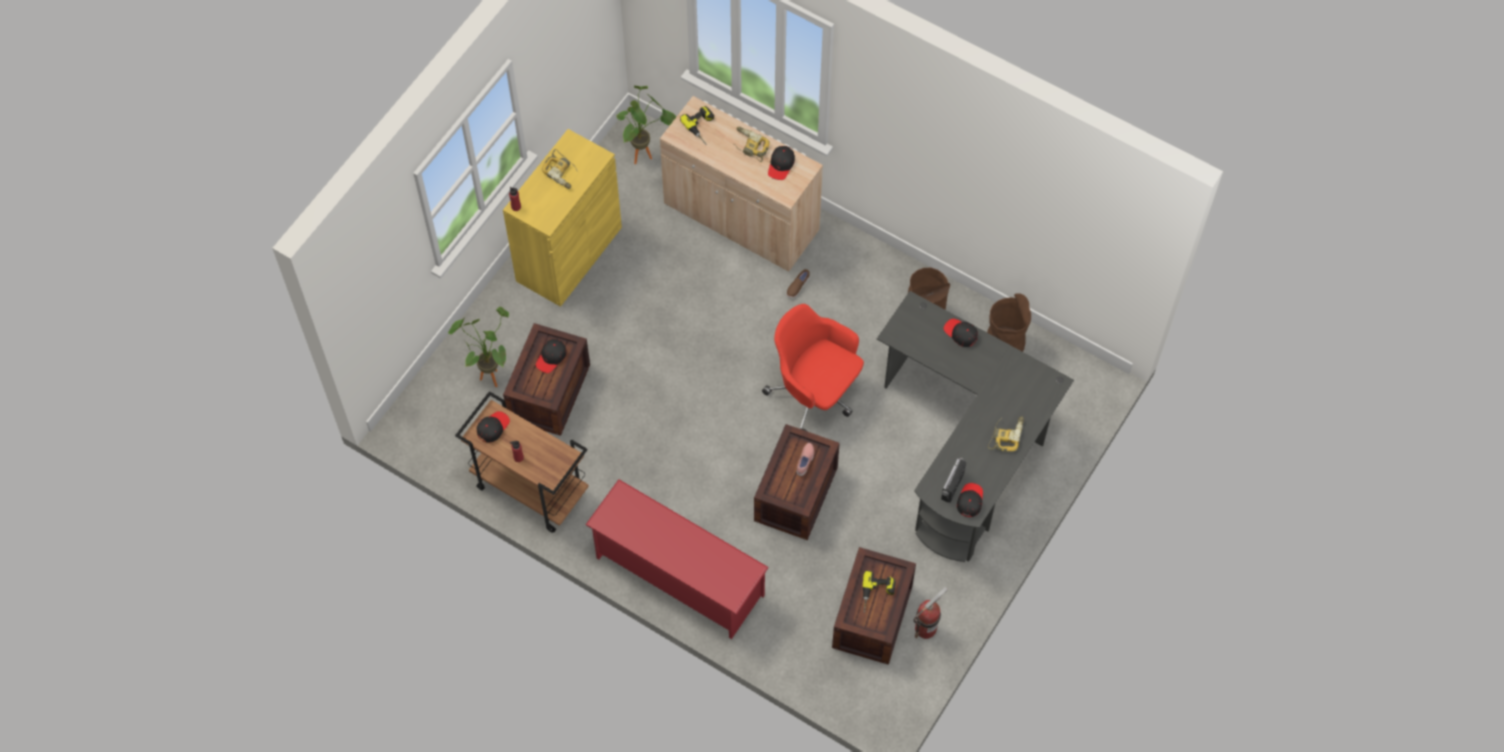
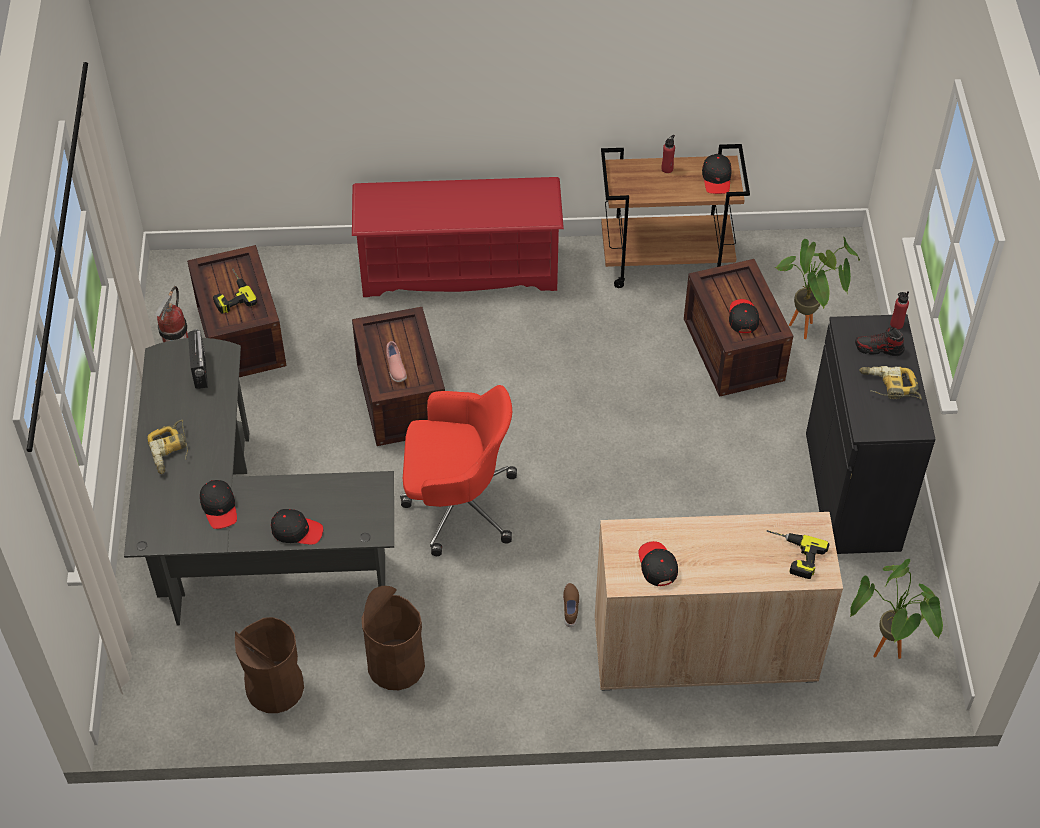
camera: 145 degrees right, 10 degrees down
(542, 198) = (878, 349): none -> shoe
(569, 254) = (852, 491): yellow cabinet -> black cabinet
(749, 146) = (715, 566): power drill -> none
(970, 501) = (171, 366): black cap -> black cap (219, 507)

